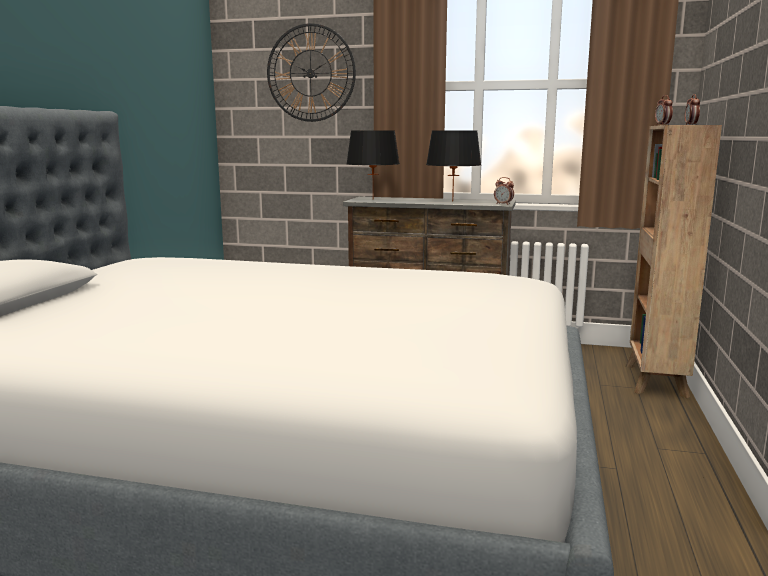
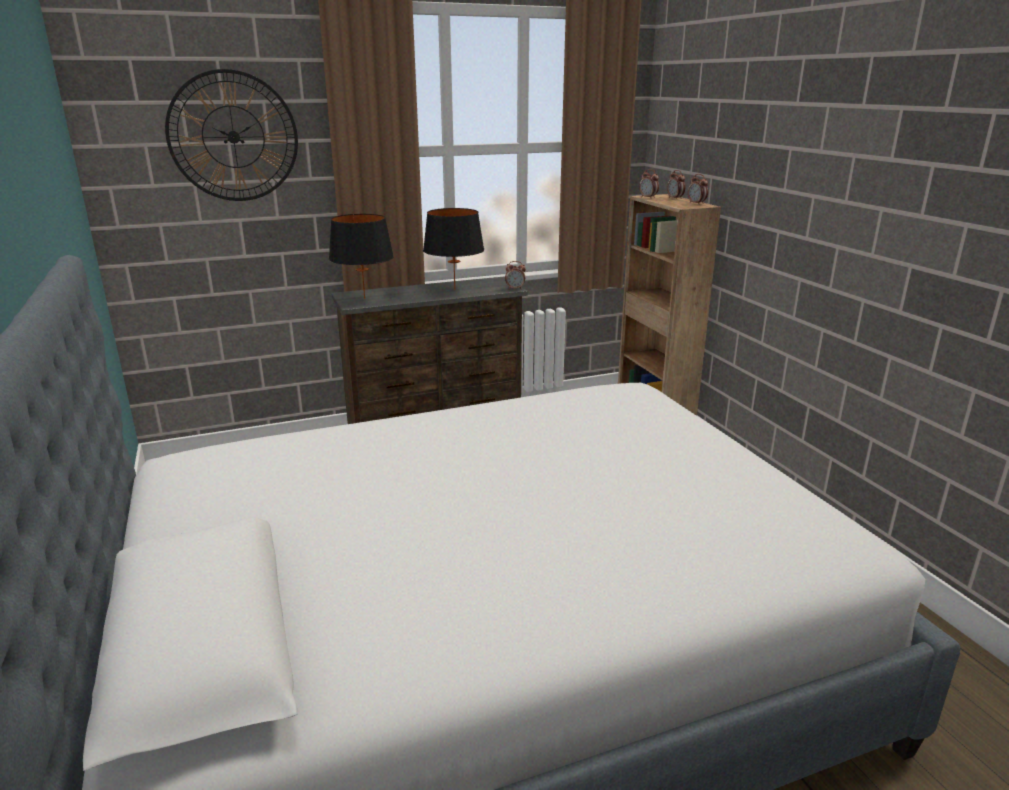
camera: 35 degrees left, 10 degrees up
(700, 124) = (696, 203): none -> alarm clock

